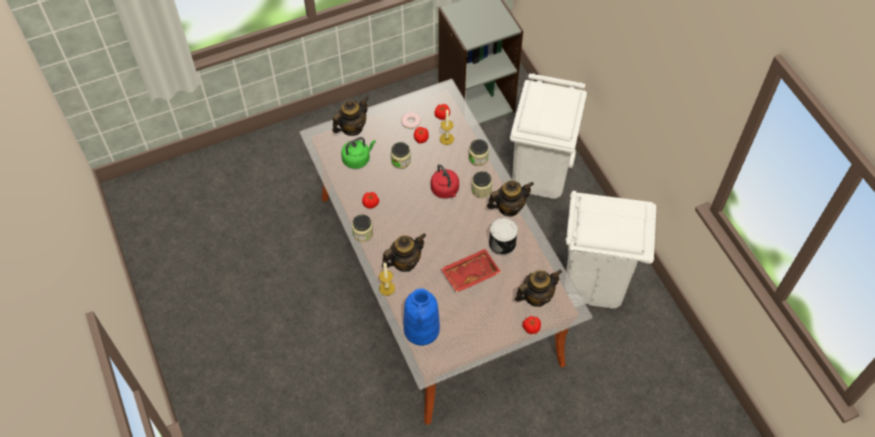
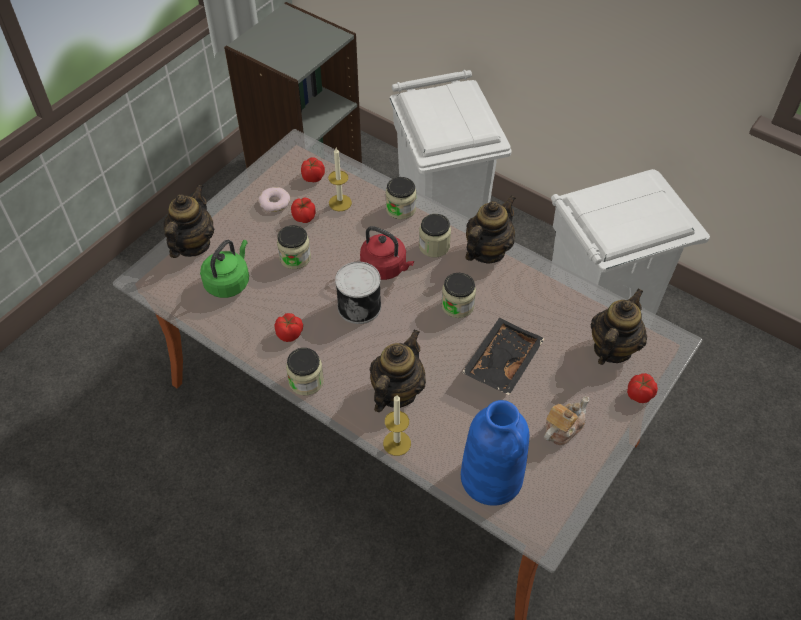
camera: 30 degrees left, 5 degrees down
(469, 231) = (457, 305): none -> jar
(470, 273) = (501, 362): red tray -> black tray
(476, 324) = (562, 428): none -> teapot
(503, 243) = (514, 300): can -> can (360, 305)

